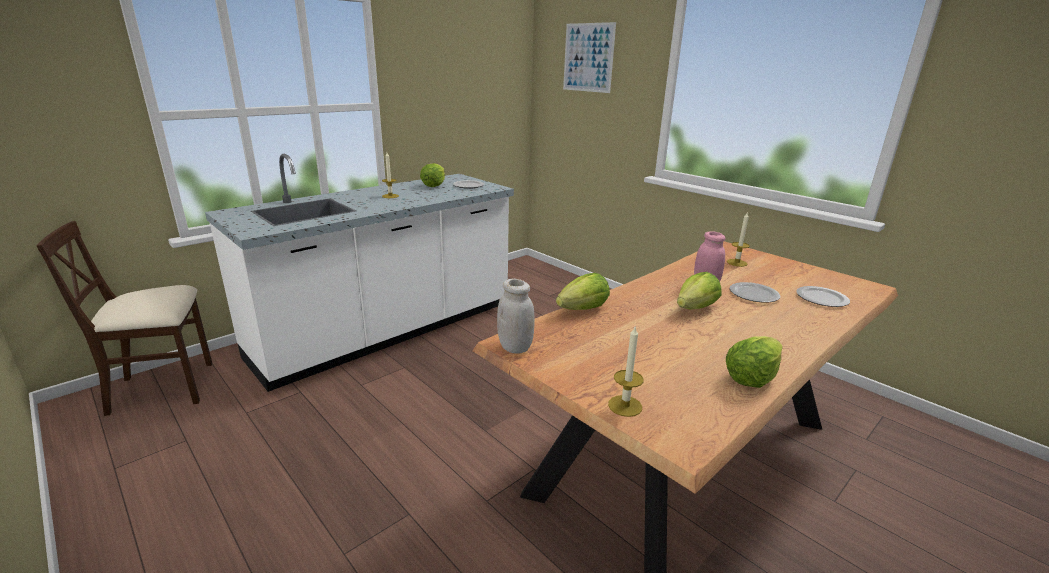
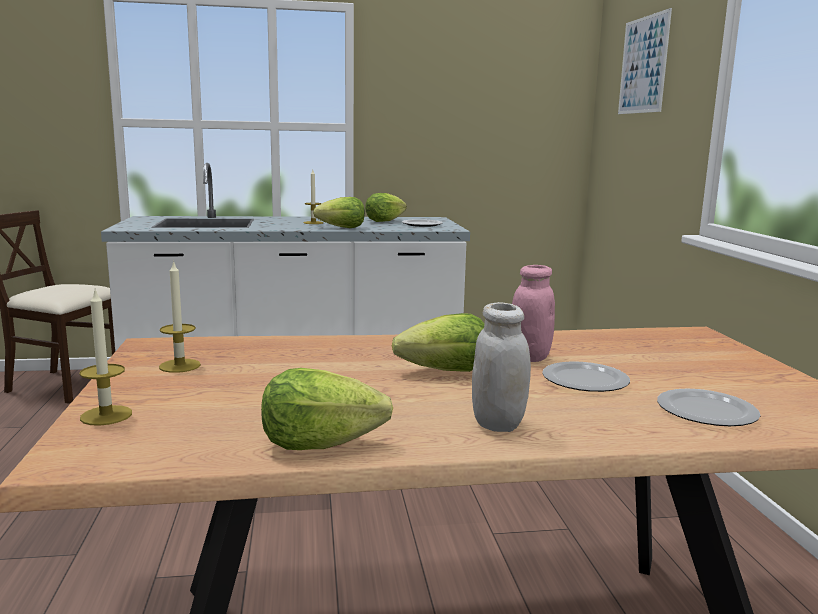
camera: 35 degrees right, 10 degrees down
(515, 347) = (145, 349): white jar -> white jar (498, 423)
(583, 309) = (299, 341): lettuce -> lettuce (342, 228)
(736, 263) = (659, 349): candle -> candle (180, 366)

